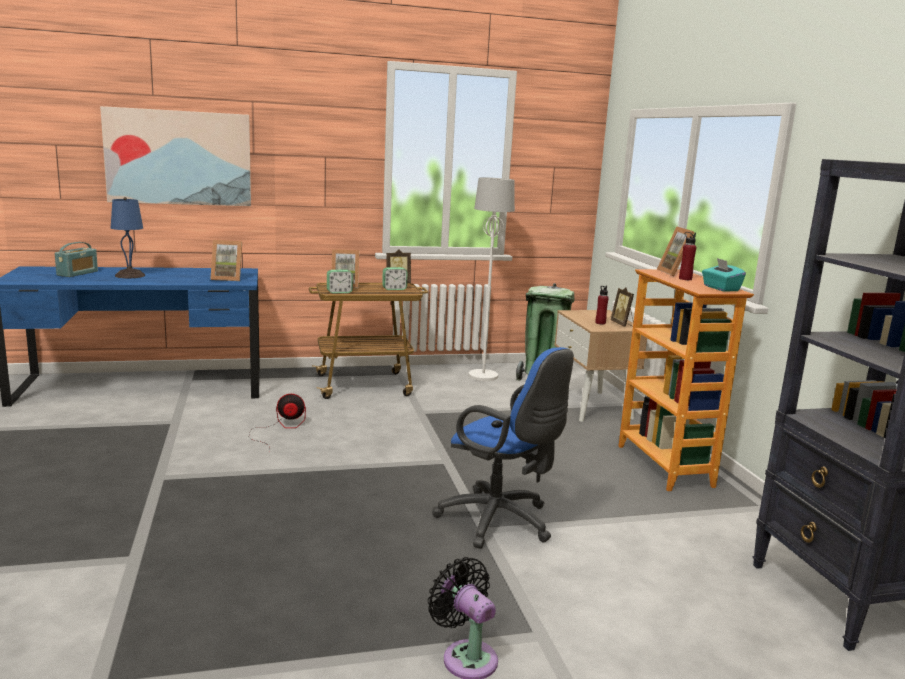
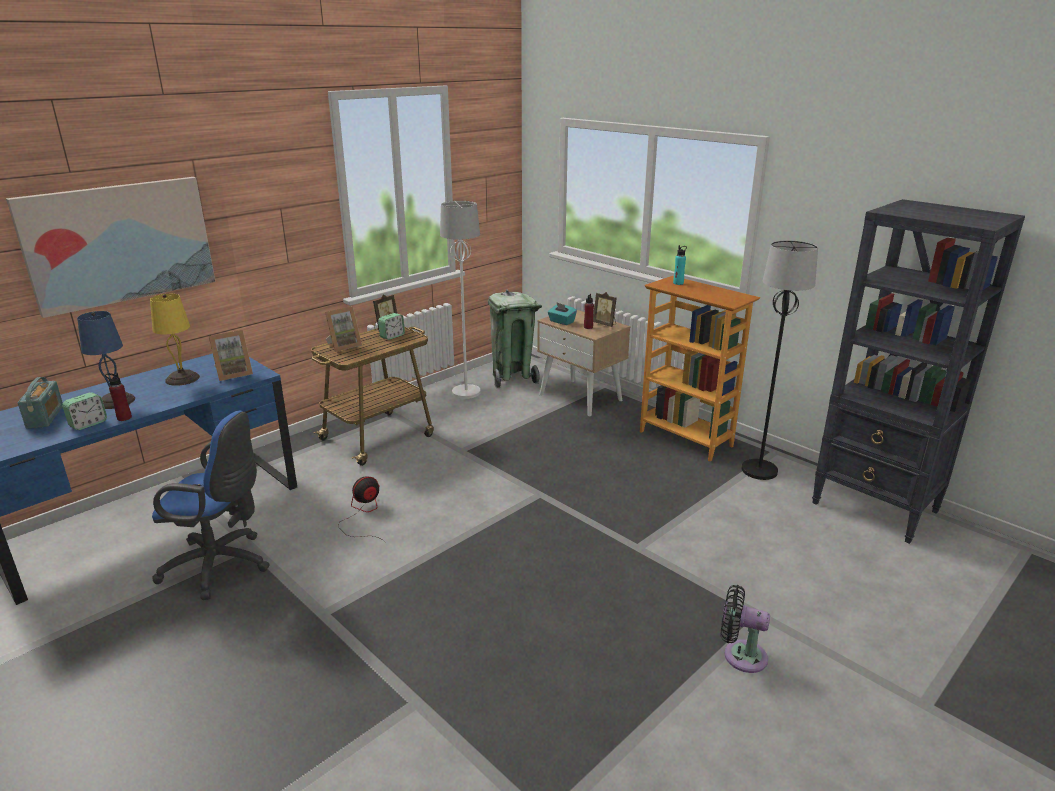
camera: 30 degrees left, 10 degrees up
(190, 274) = (181, 379): none -> yellow table lamp
(339, 292) = (351, 356): alarm clock -> alarm clock (88, 424)
(500, 522) = (640, 536): blue office chair -> blue office chair (221, 566)
(676, 273) = (678, 283): picture frame -> turquoise bottle
(685, 279) = (695, 289): red bottle -> red bottle (124, 418)
(720, 288) = (733, 296): turquoise tissue box -> turquoise tissue box (561, 322)
(720, 516) = (758, 470): none -> black floor lamp

